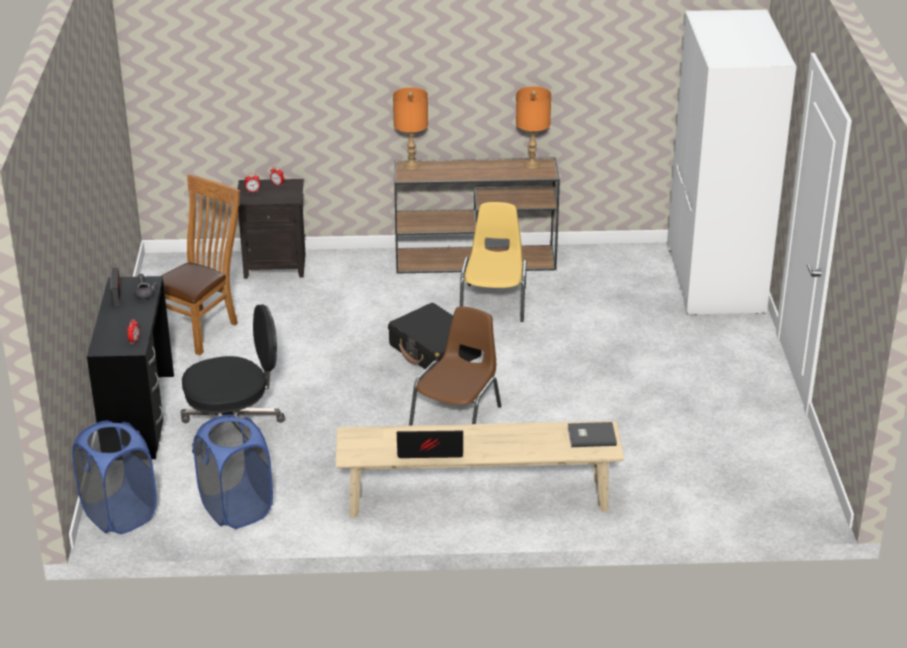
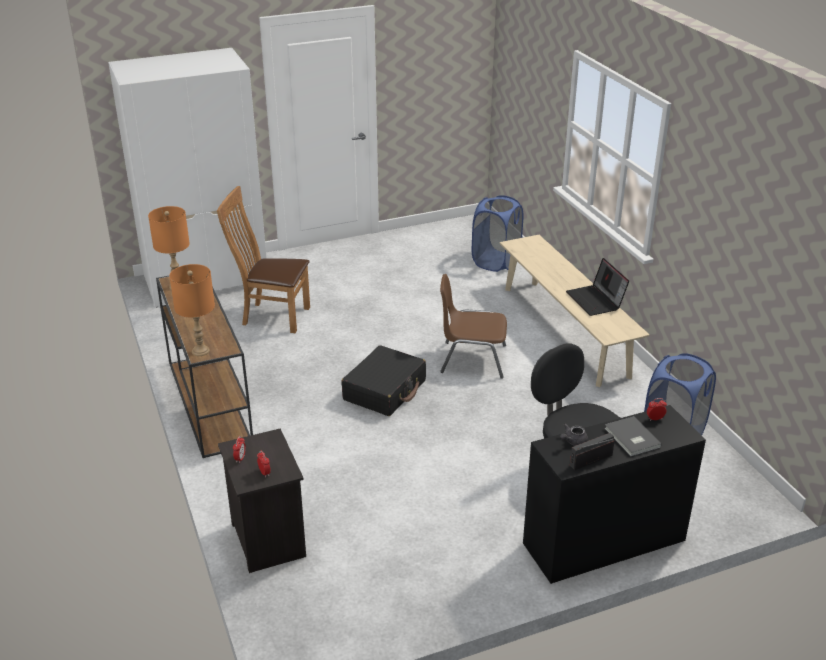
camera: 110 degrees left, 0 degrees up
(119, 514) = (739, 499): blue laundry basket -> blue laundry basket (496, 261)
(201, 329) = (427, 554): brown chair -> brown chair (272, 316)
(494, 302) = (287, 376): yellow chair -> none
(590, 435) = (525, 247): grey book -> grey book (631, 438)

